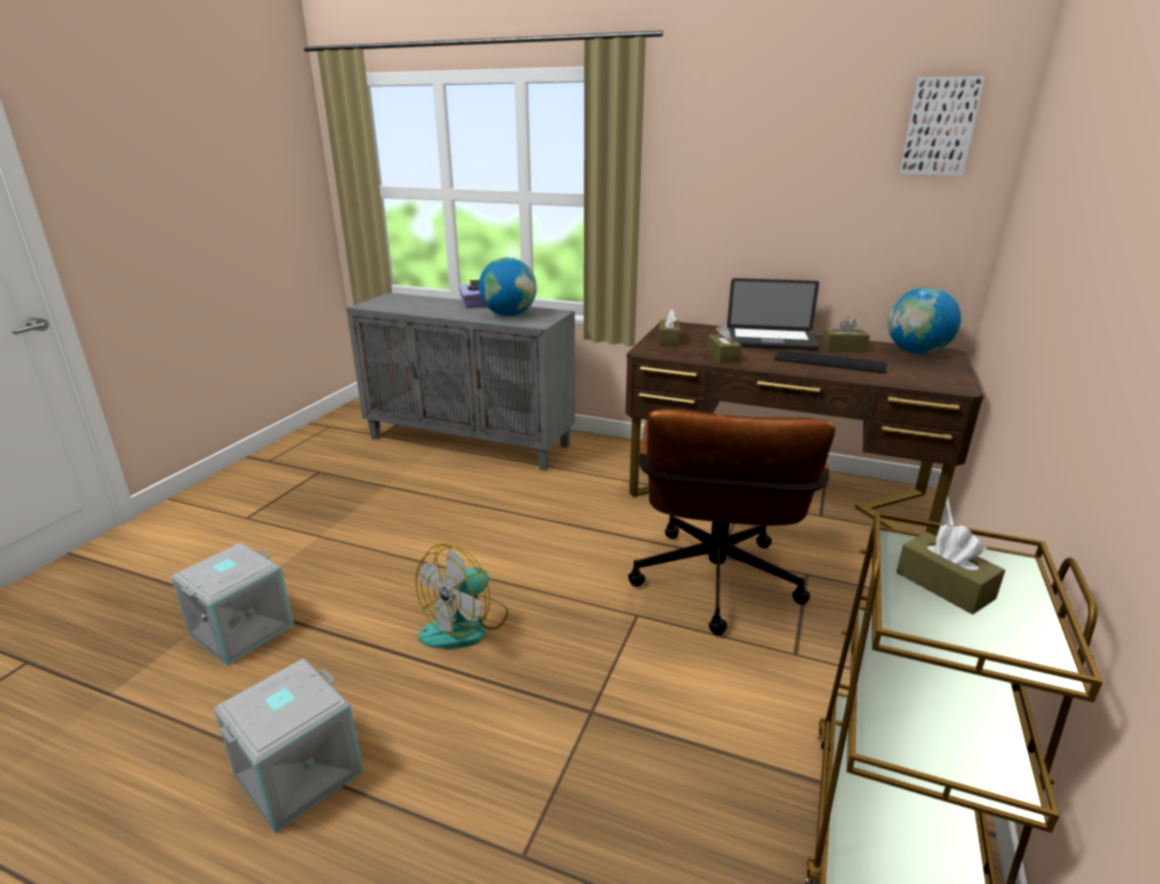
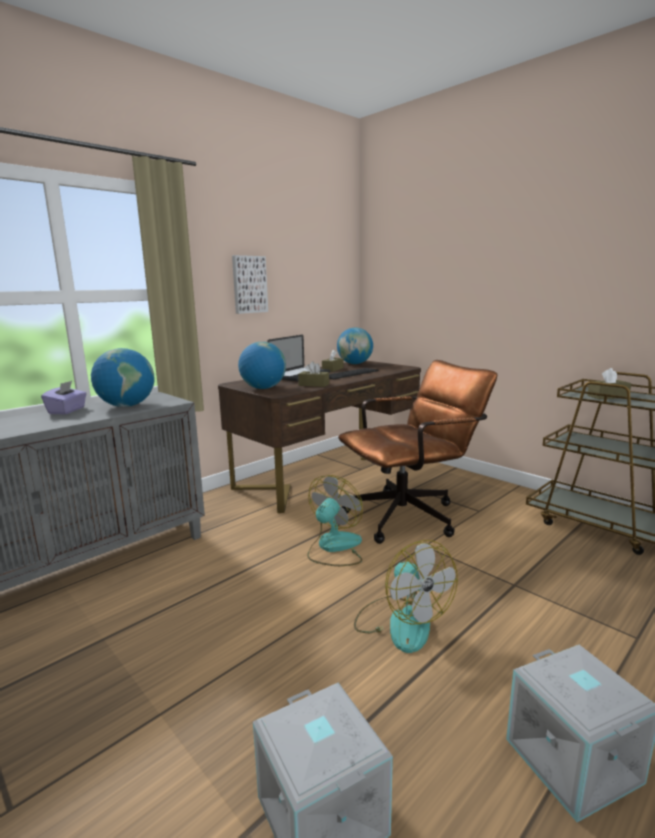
camera: 65 degrees left, 10 degrees down
(582, 549) = (334, 547): none -> fan
(668, 340) = (263, 388): brown tissue box -> globe
(715, 588) = (411, 515): brown office chair -> brown office chair turned 60 degrees counterclockwise
(939, 126) = (331, 243): picture -> picture (249, 284)

